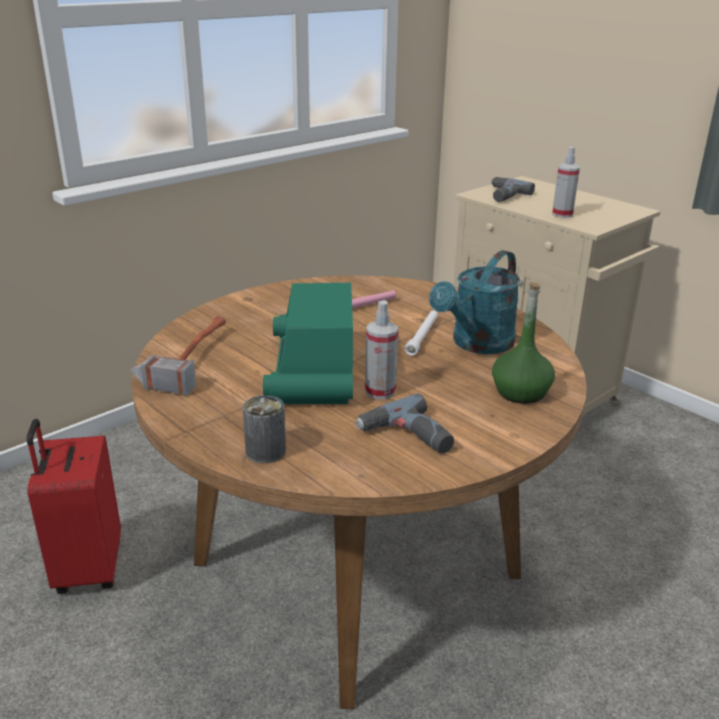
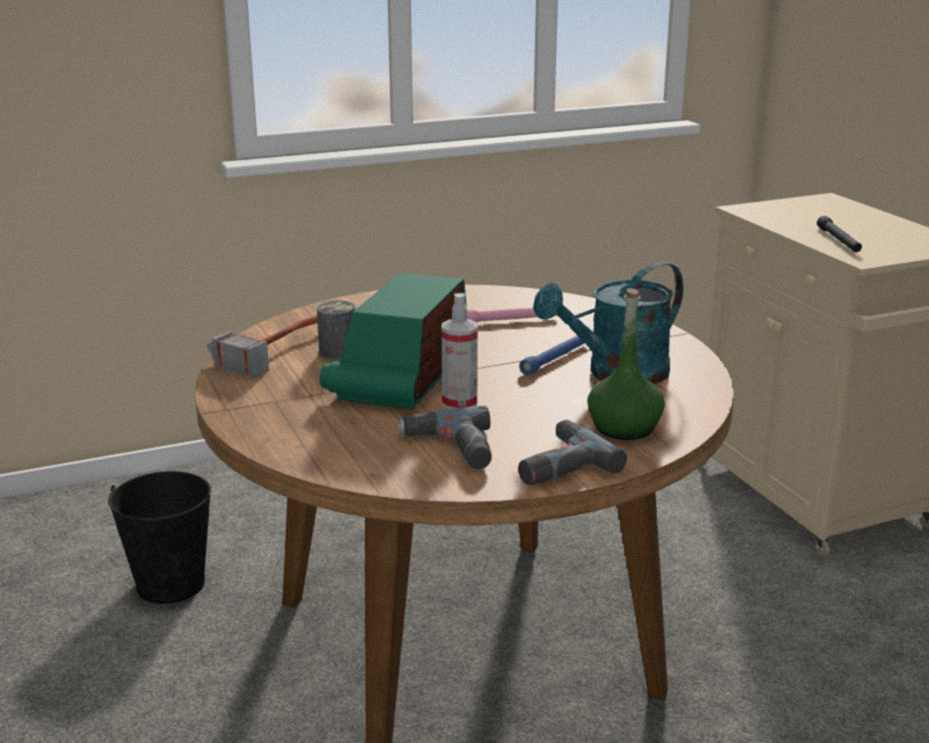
camera: 20 degrees right, 5 degrees down
(87, 568) = (170, 584): red suitcase -> black bucket
(265, 451) = (291, 438): can -> can (338, 354)
(422, 337) = (557, 359): white flashlight -> blue flashlight
(502, 195) = (778, 212): power drill -> power drill (556, 464)
(562, 214) = (838, 241): spray bottle -> black flashlight

